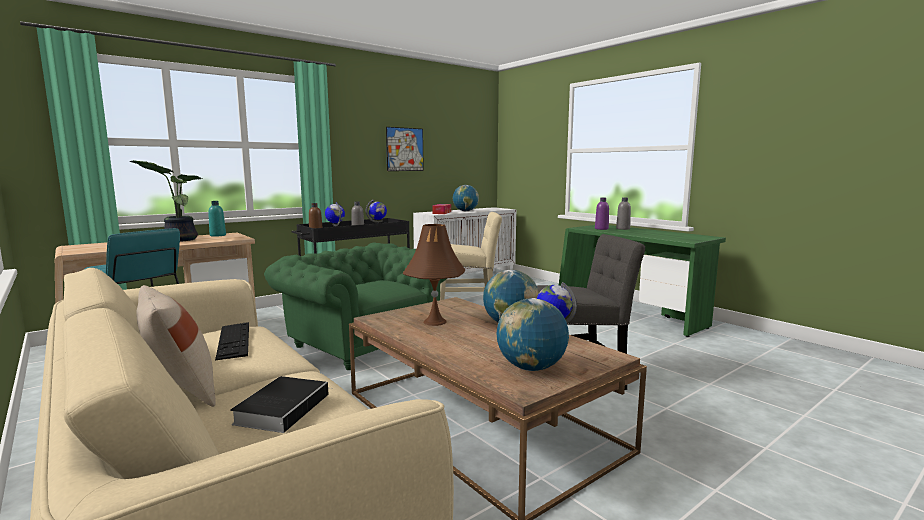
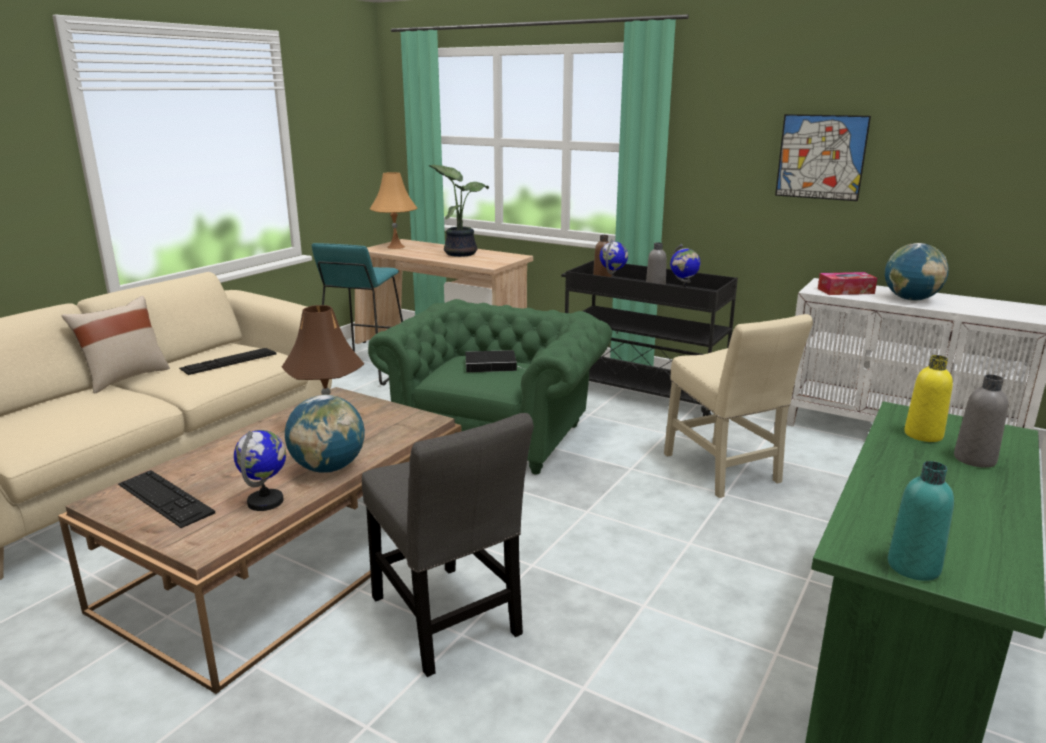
camera: 70 degrees right, 10 degrees up
(92, 248) = (395, 247): none -> orange table lamp
(218, 235) = (500, 256): turquoise bottle -> turquoise bottle (913, 567)
(283, 407) = (74, 411): book -> book (492, 365)
(531, 368) = (165, 498): globe -> keyboard
(601, 229) = (923, 435): purple bottle -> yellow bottle

